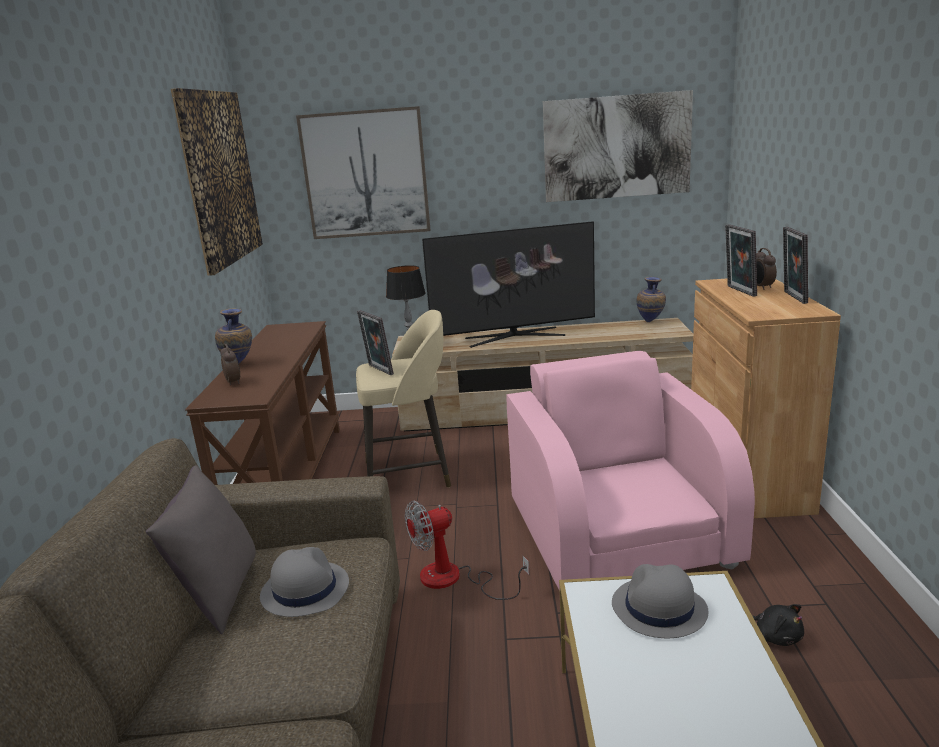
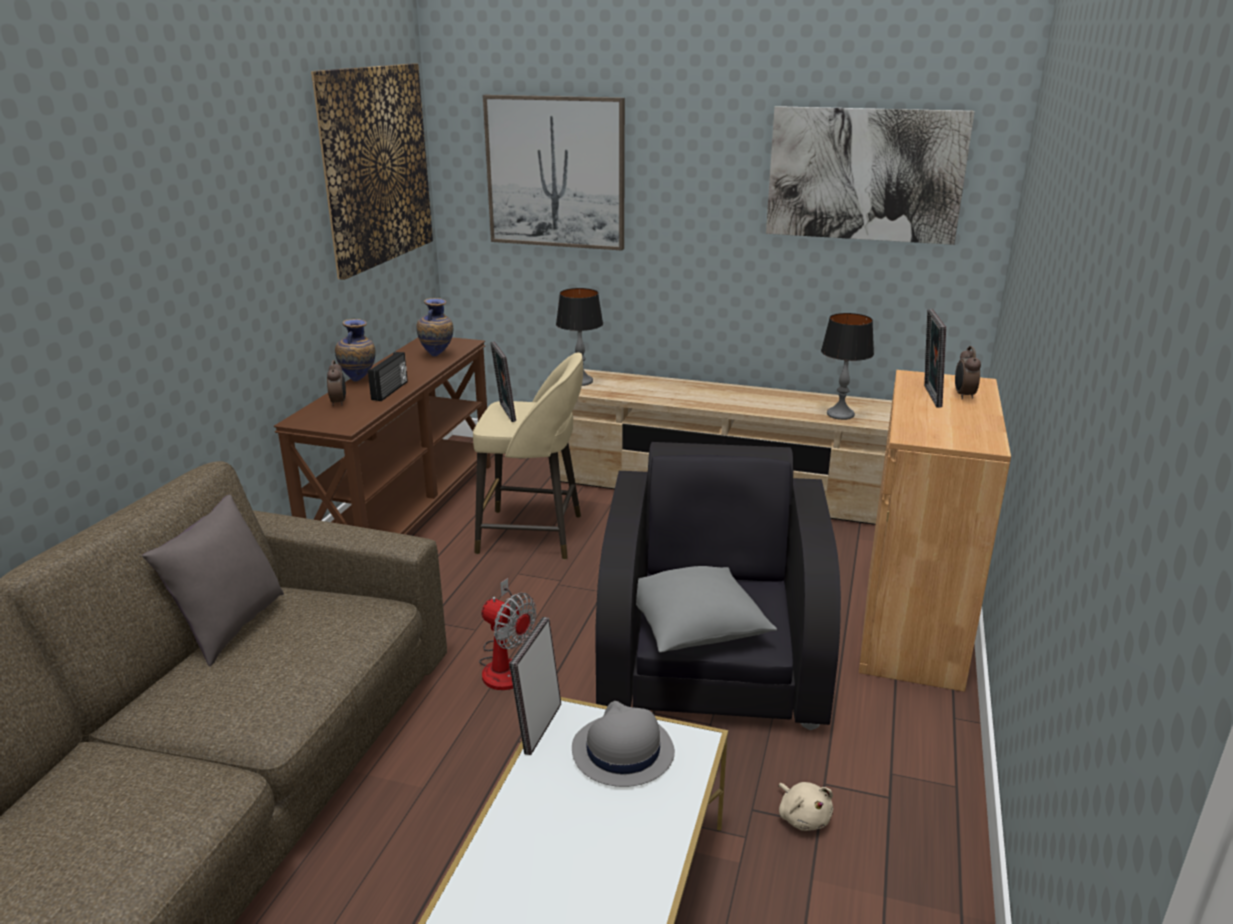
camera: 15 degrees right, 5 degrees up
(274, 366) = (391, 391): none -> radio
(304, 589) = (299, 642): grey hat -> none
(454, 579) = (505, 664): fan -> fan turned 135 degrees counterclockwise
(514, 337) = (701, 394): television -> none
(619, 533) = (712, 657): pink armchair -> black armchair
(624, 506) = (694, 629): none -> grey pillow
(629, 333) = (840, 414): none -> table lamp
(651, 322) = (880, 403): vase -> vase (437, 356)
(776, 636) = (803, 817): black plush toy -> beige plush toy
(792, 297) = (982, 418): picture frame -> picture frame (538, 727)

